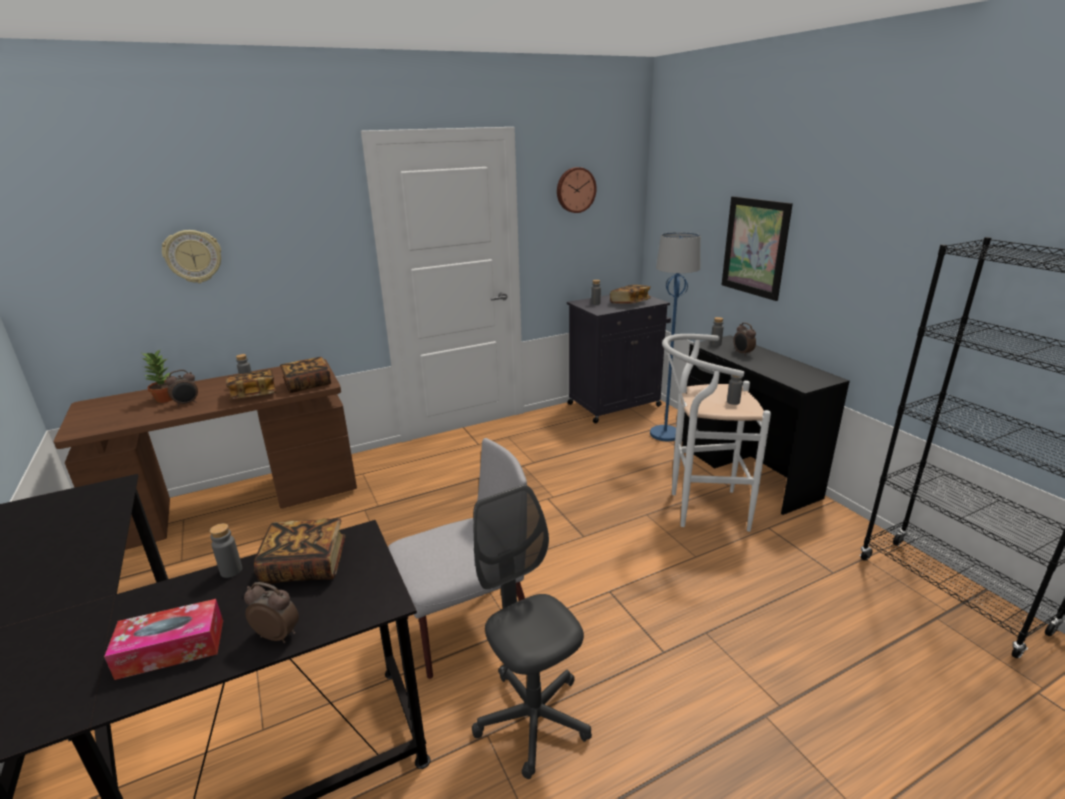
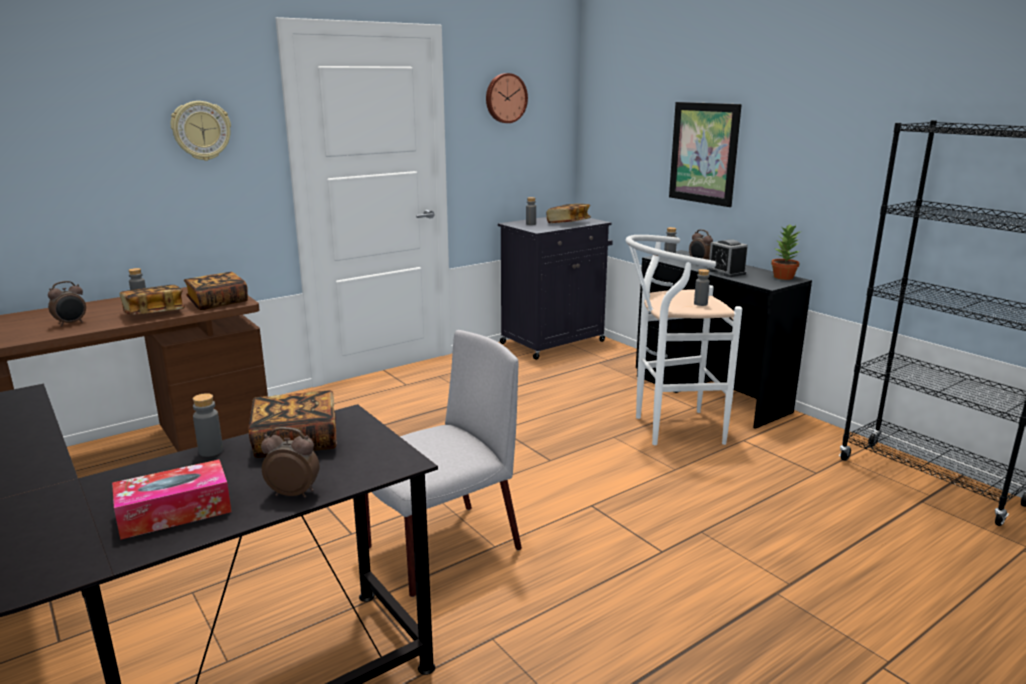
camera: 10 degrees left, 5 degrees down
(165, 399) = (40, 320): potted plant -> potted plant (783, 277)
(193, 256) = (76, 151): wall clock -> wall clock (201, 130)
(533, 719) = (538, 620): grey office chair -> none
(664, 434) = (615, 366): blue floor lamp -> none
(765, 366) = (726, 272): none -> alarm clock

